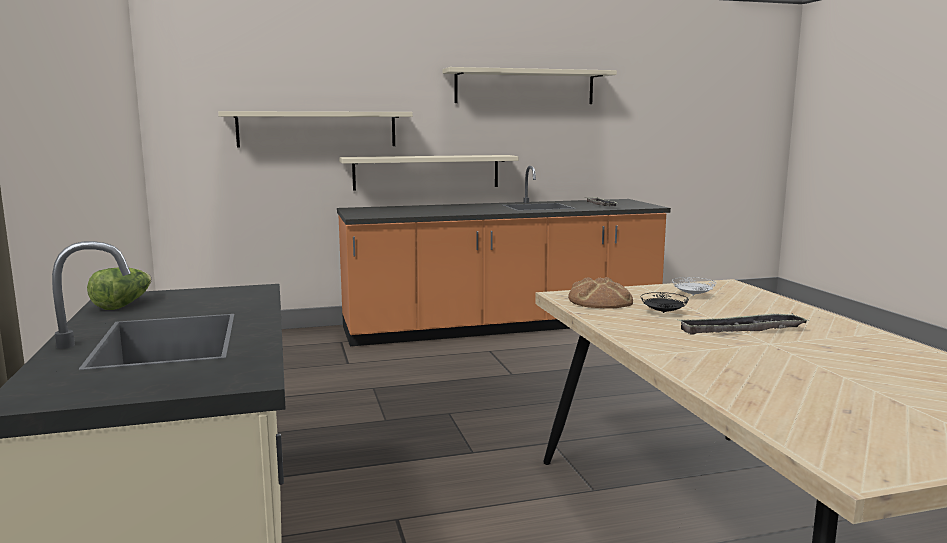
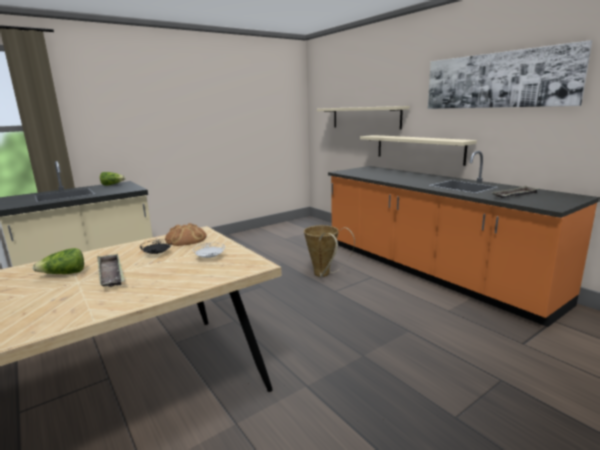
camera: 70 degrees right, 5 degrees up
(454, 371) = (324, 275): none -> basket
(525, 87) = (497, 80): beige shelf -> picture
(735, 351) = (64, 274): none -> lettuce

